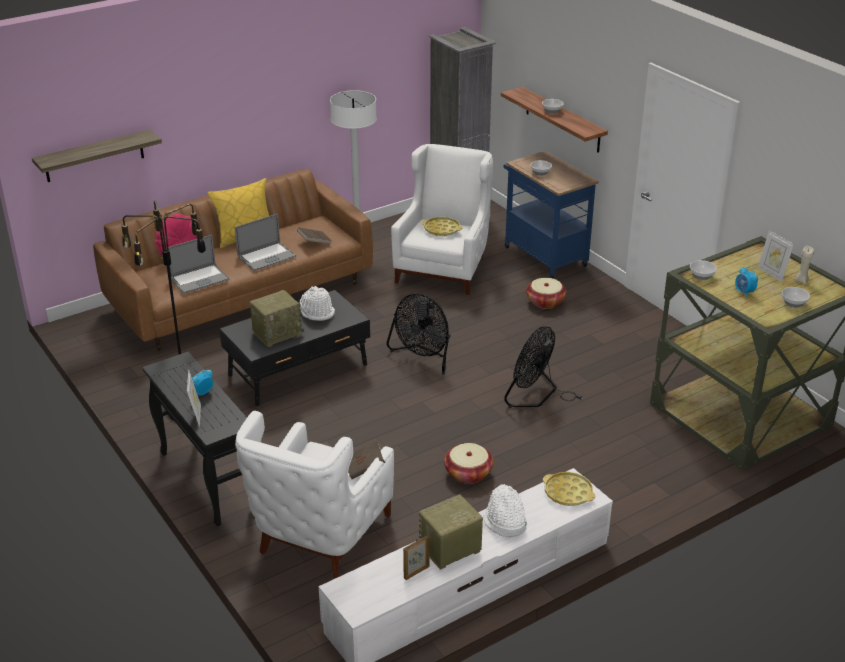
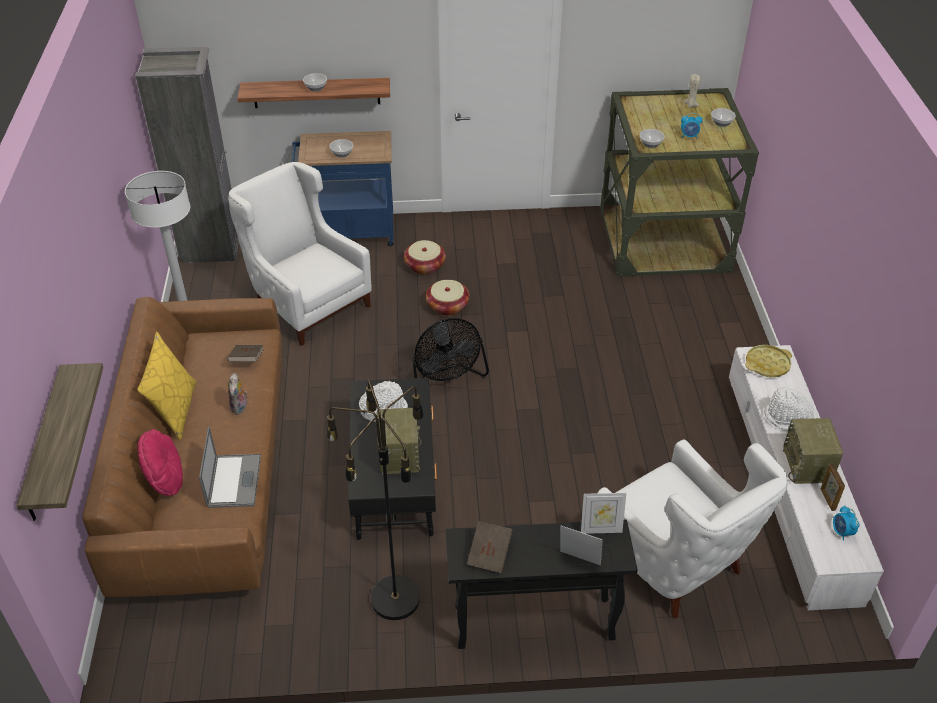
camera: 60 degrees left, 10 degrees up
(202, 393) = (538, 542): alarm clock -> alarm clock (842, 532)
(266, 257) = (240, 407): laptop -> plush toy
(364, 468) = (678, 474): brown book -> brown book (490, 554)
(442, 230) = (311, 264): yellow tray -> none
(468, 473) = (642, 423): basket -> basket (447, 306)
(540, 393) = (559, 330): black fan -> none
(772, 273) = (671, 112): picture frame -> picture frame (601, 529)

